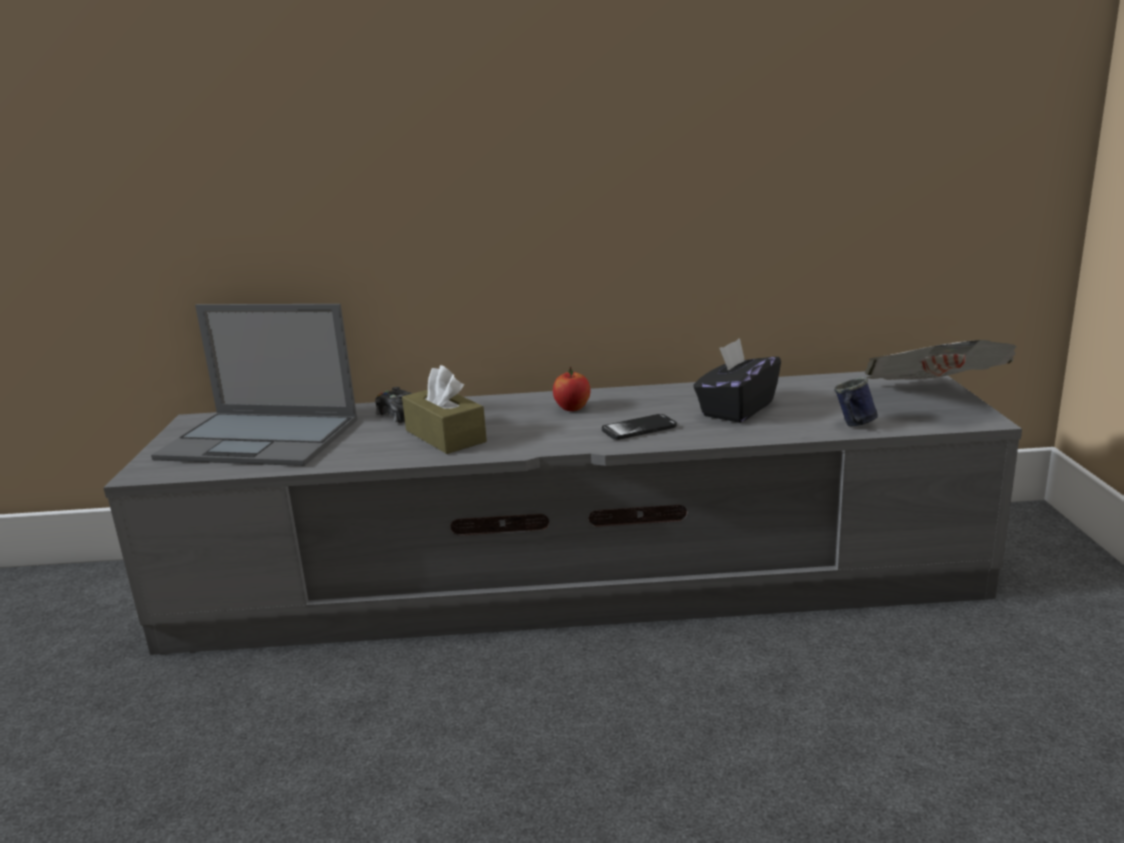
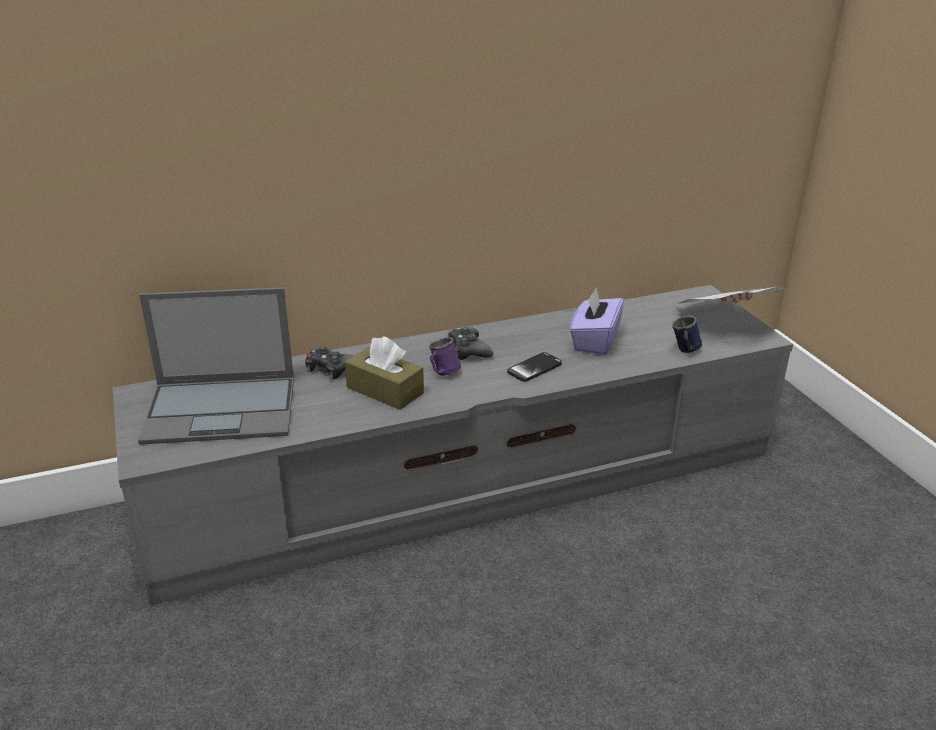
camera: 20 degrees left, 10 degrees up
(524, 426) = (442, 374): none -> purple mug
(572, 408) = (468, 350): apple -> black game controller
(736, 409) = (594, 341): black tissue box -> purple tissue box

